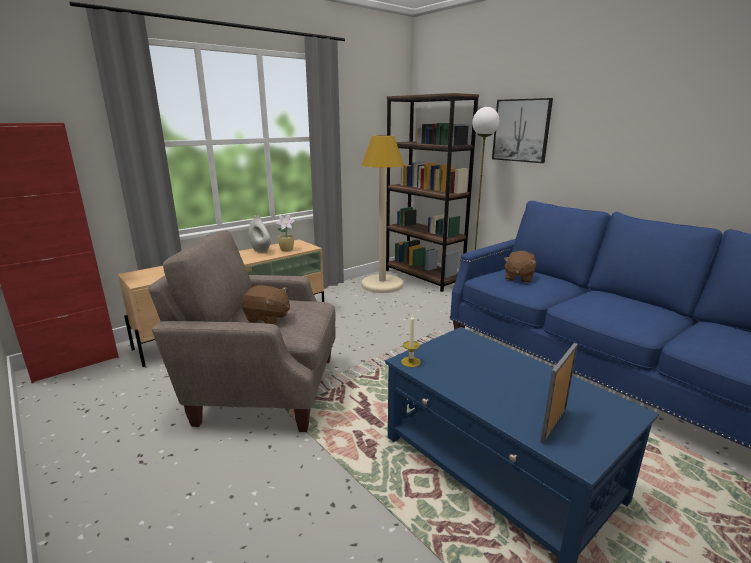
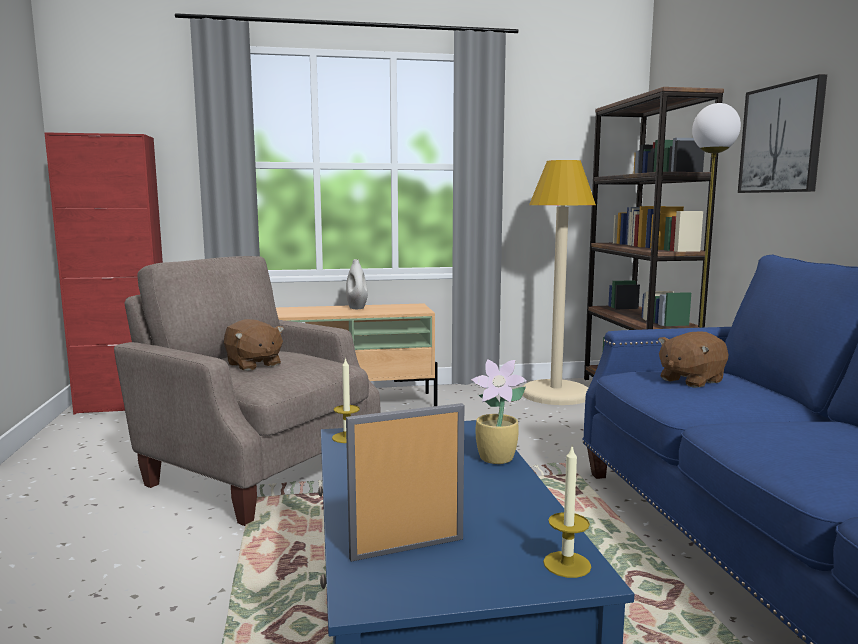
camera: 30 degrees right, 10 degrees down
(287, 250) = (388, 310): potted plant -> potted plant (498, 459)
(620, 408) = (567, 564): none -> candle

